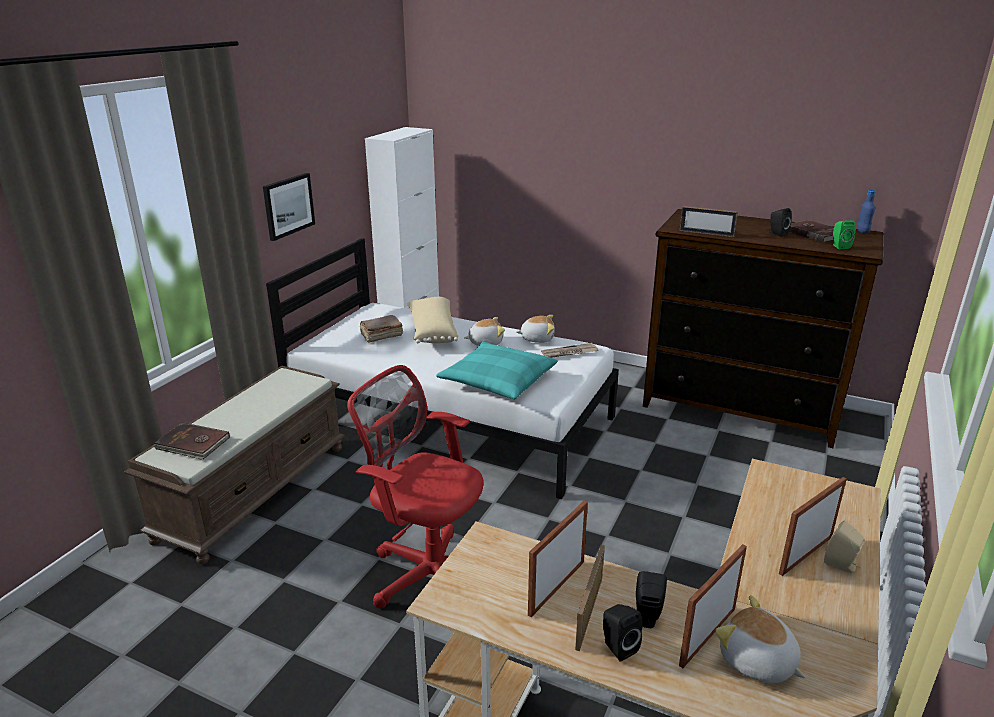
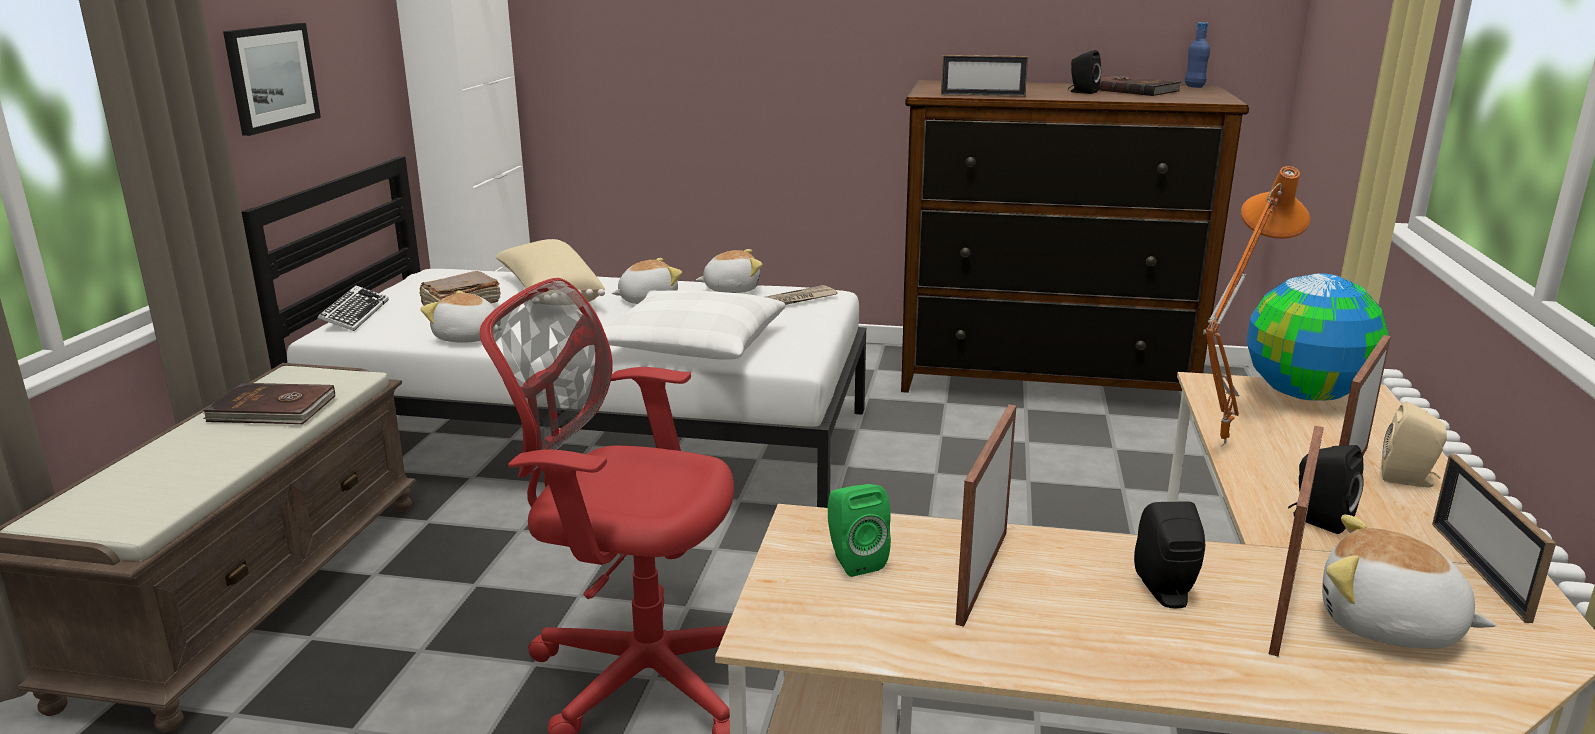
camera: 15 degrees left, 5 degrees down
(193, 444) = (129, 492): brown book -> brown book (272, 410)
(324, 336) = (355, 314): none -> keyboard
(378, 360) = (467, 338): none -> plush toy
(498, 380) = (692, 344): turquoise pillow -> white pillow
(589, 613) = (1063, 603): picture frame -> picture frame (1478, 570)
(617, 646) = (1145, 644): black speaker -> black speaker (1318, 520)
(742, 518) = (1218, 443): none -> orange table lamp
(821, 489) = (1305, 394): none -> globe
(839, 246) = (1179, 97): green speaker -> green speaker (853, 560)

